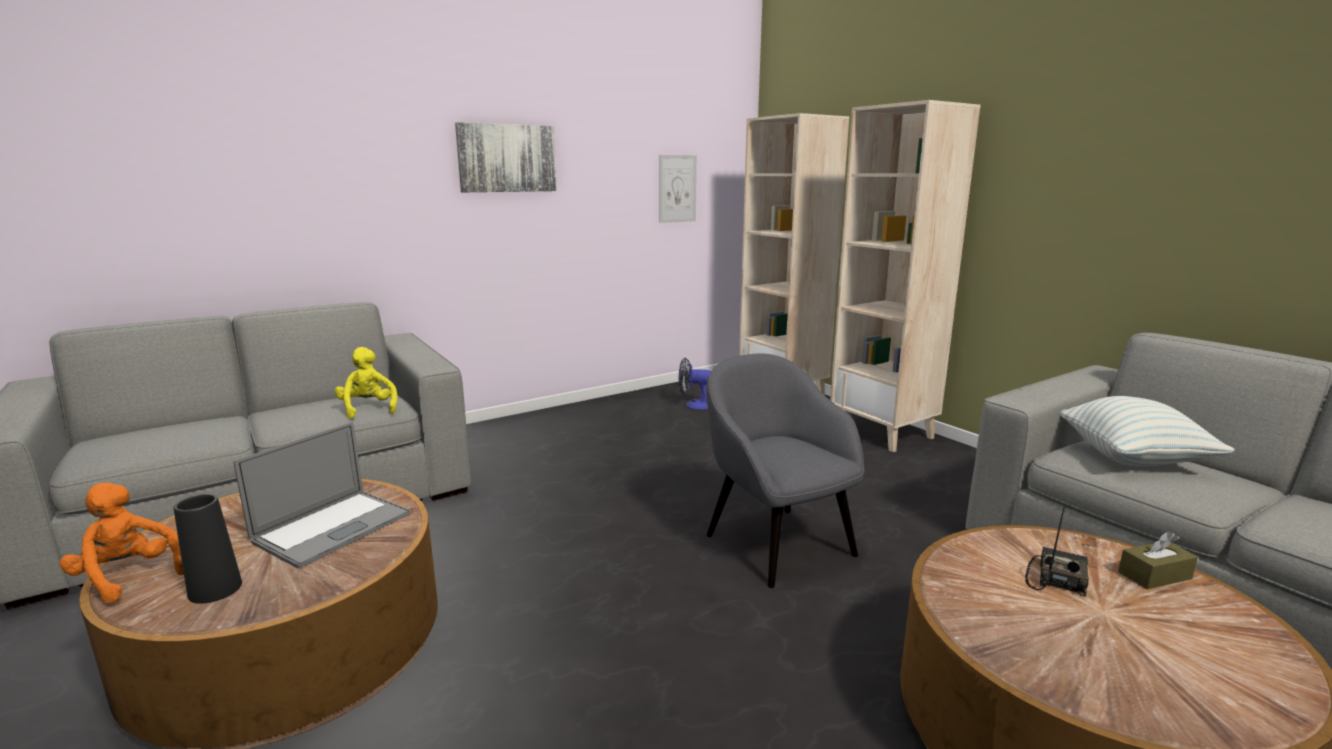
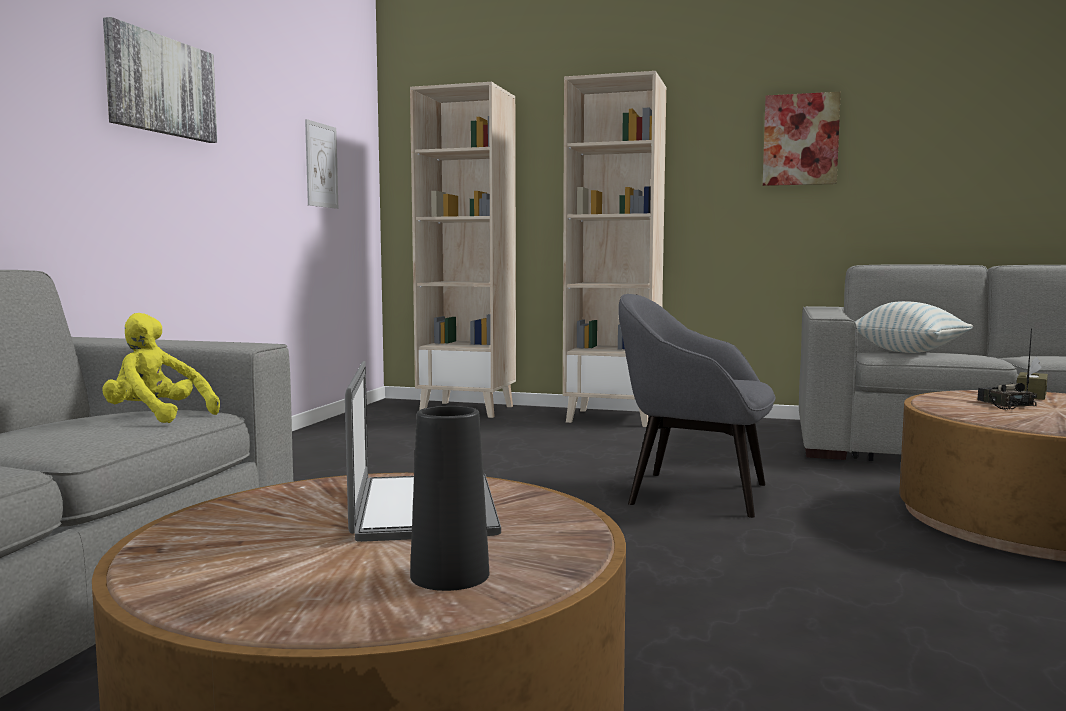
camera: 40 degrees left, 10 degrees down
(128, 577) = (261, 611): orange plush toy -> none
(694, 405) = (394, 430): fan -> none
(1128, 166) = (800, 139): none -> picture

